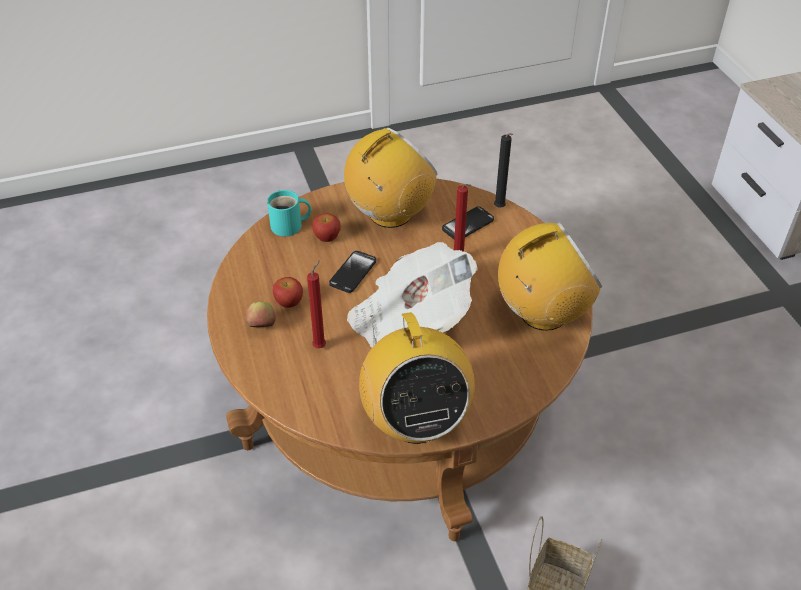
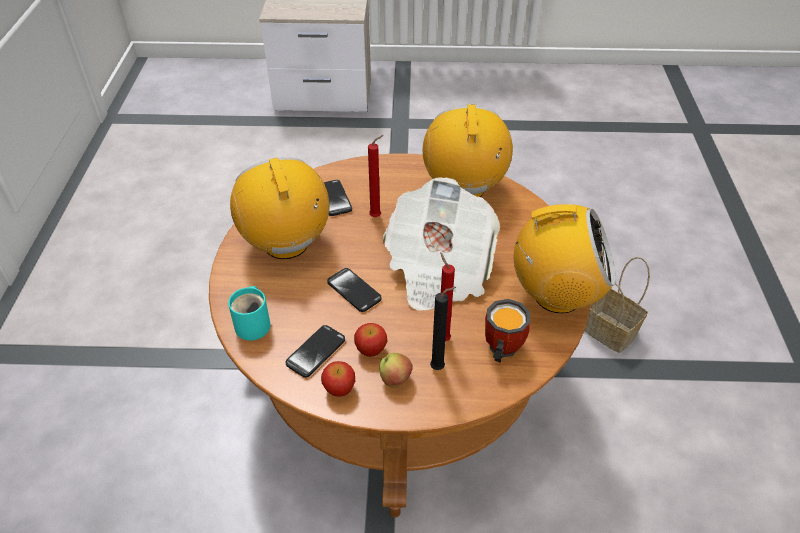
camera: 70 degrees left, 0 degrees up
(273, 270) = (316, 352): none -> phone
(323, 389) = (499, 350): none -> mug
(327, 237) = (291, 298): apple -> apple (339, 389)
(500, 208) = (326, 174): black candle -> black candle (439, 367)

